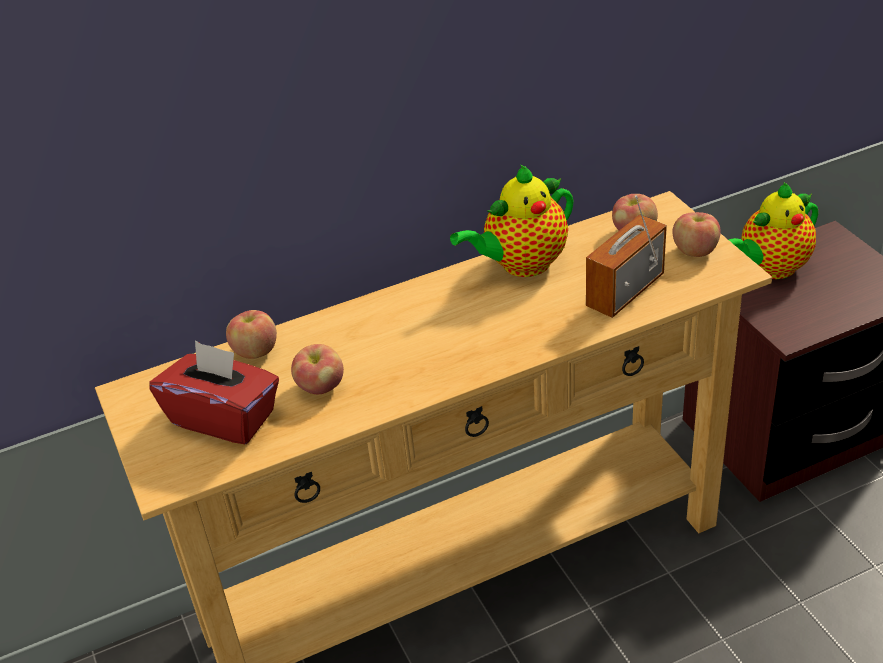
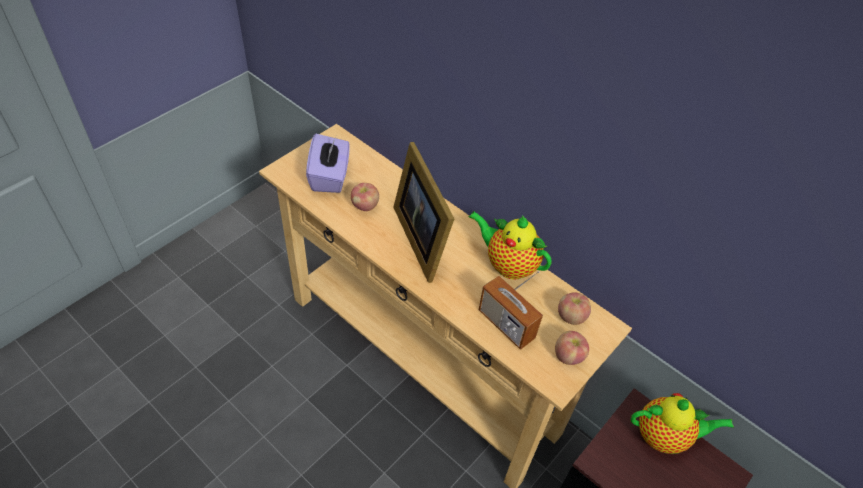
camera: 60 degrees right, 10 degrees up
(224, 417) = (330, 176): red tissue box -> purple tissue box
(255, 351) = (383, 171): apple -> none
(425, 335) = (423, 237): none -> picture frame
(625, 291) = (506, 325): radio -> radio turned 150 degrees counterclockwise
(770, 268) = (665, 437): teapot -> teapot turned 150 degrees clockwise

